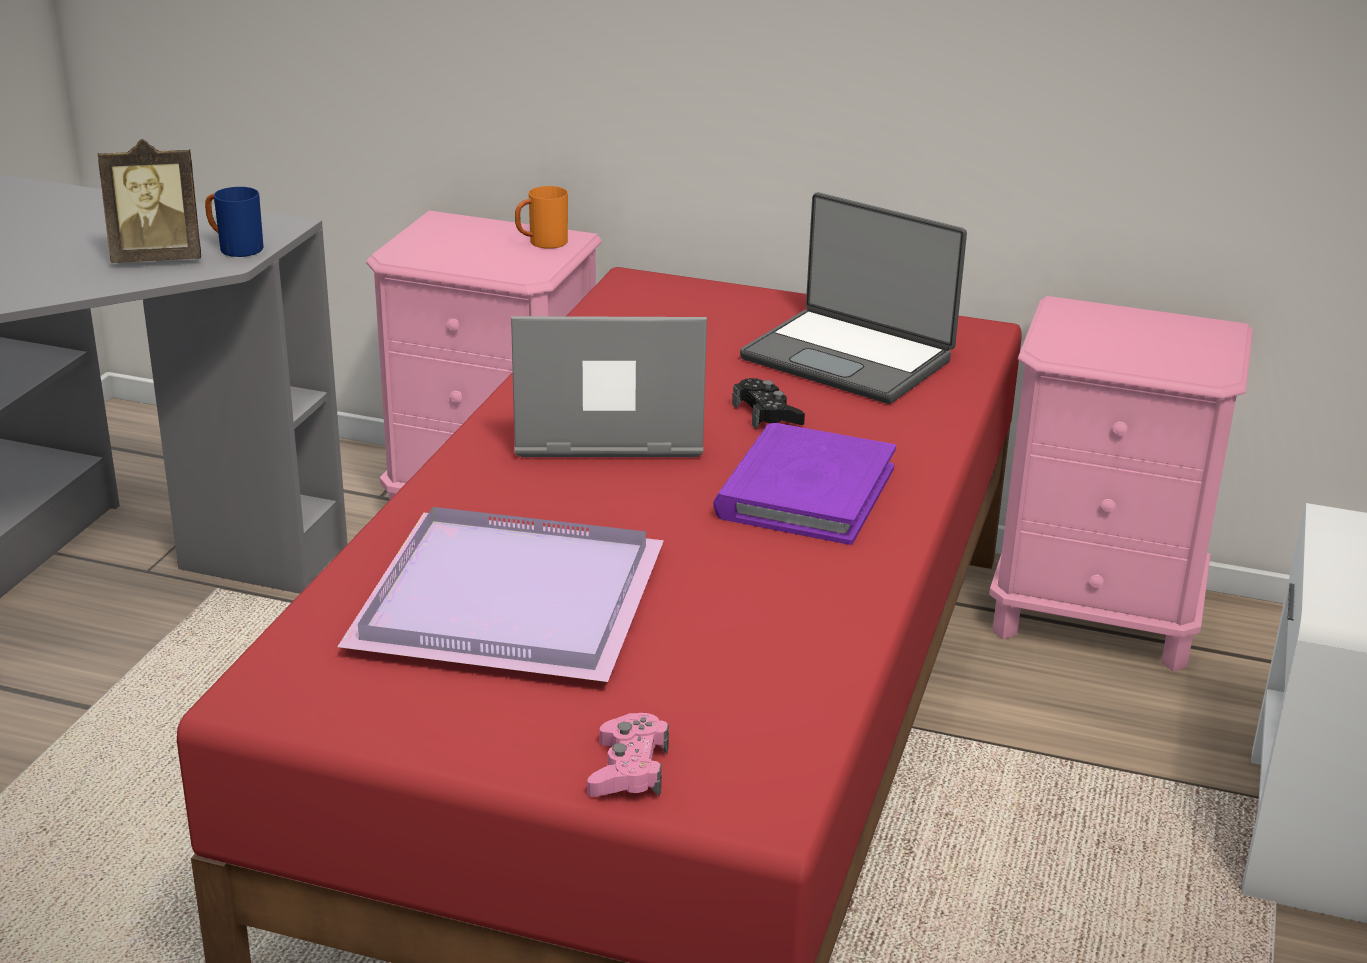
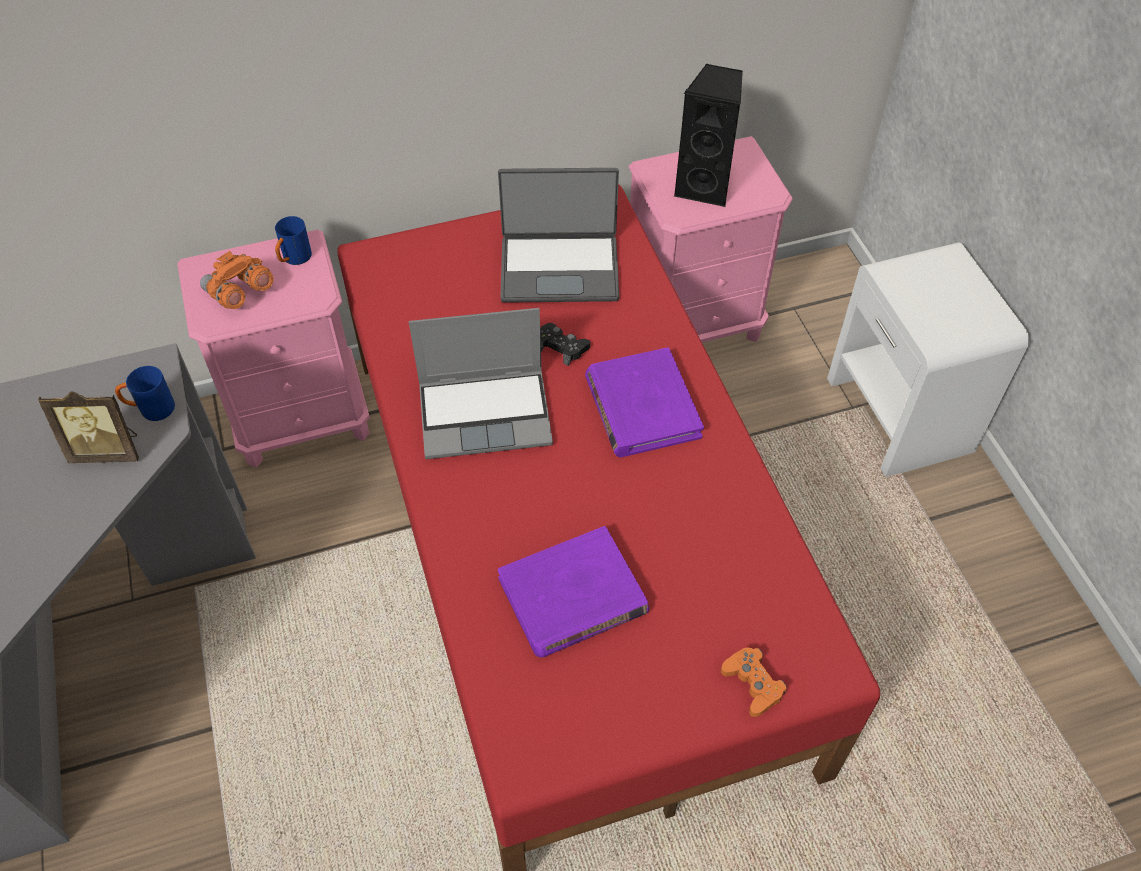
camera: 35 degrees left, 25 degrees up
(158, 258) = (108, 450): picture frame -> picture frame turned 45 degrees clockwise
(453, 247) = (239, 293): none -> orange binoculars
(505, 598) = (573, 596): purple tray -> purple book
(541, 243) = (294, 259): orange mug -> blue mug
(606, 429) = (486, 413): laptop -> laptop turned 150 degrees counterclockwise
(629, 769) = (753, 684): pink game controller -> orange game controller
(1121, 341) = (705, 187): none -> black speaker

